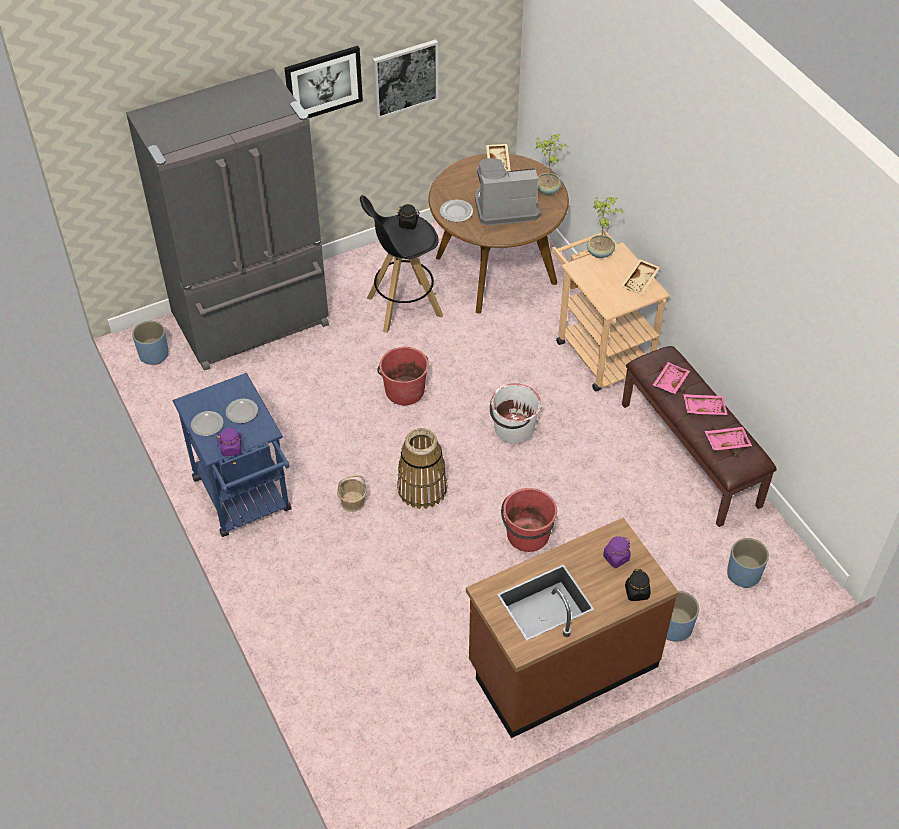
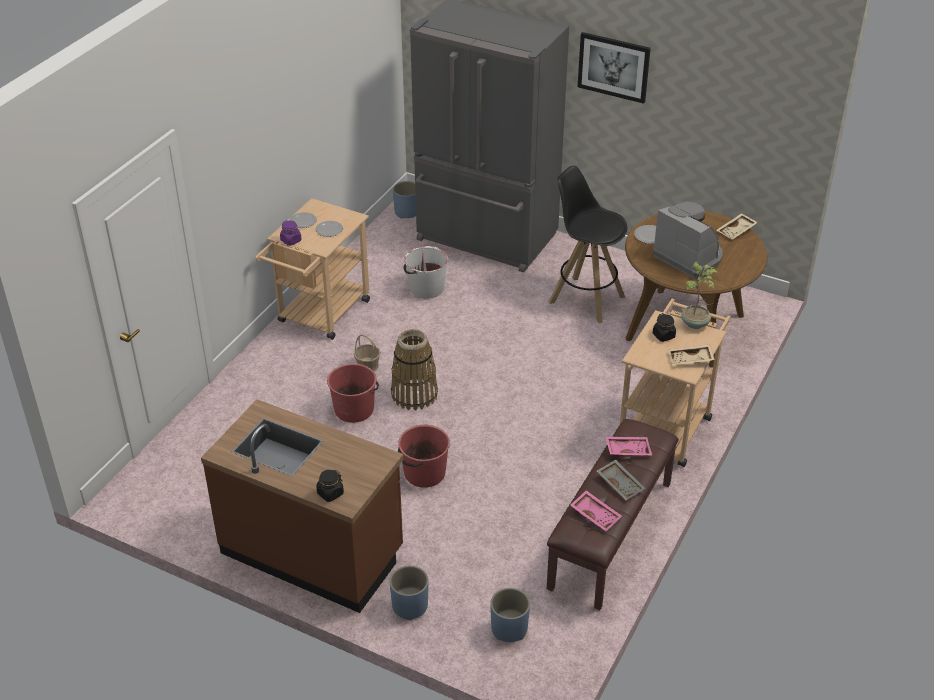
camera: 55 degrees right, 10 degrees down
(245, 501) = (320, 315): blue cart -> beige cart
(404, 390) = (501, 340): red bucket -> red bucket (354, 409)
(405, 78) = (690, 105): picture -> none
(408, 224) = (608, 220): black jar -> black jar (663, 336)
(513, 429) = (525, 415): white bucket -> white bucket (426, 288)
(548, 189) = (739, 269): potted plant -> none
(616, 558) = (355, 467): purple jar -> none
(704, 408) = (621, 484): pink tray -> grey tray

